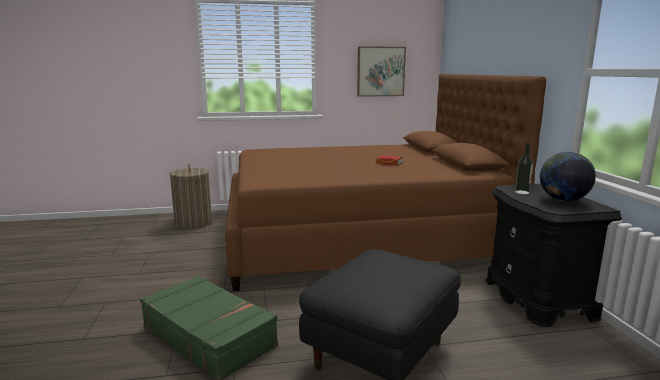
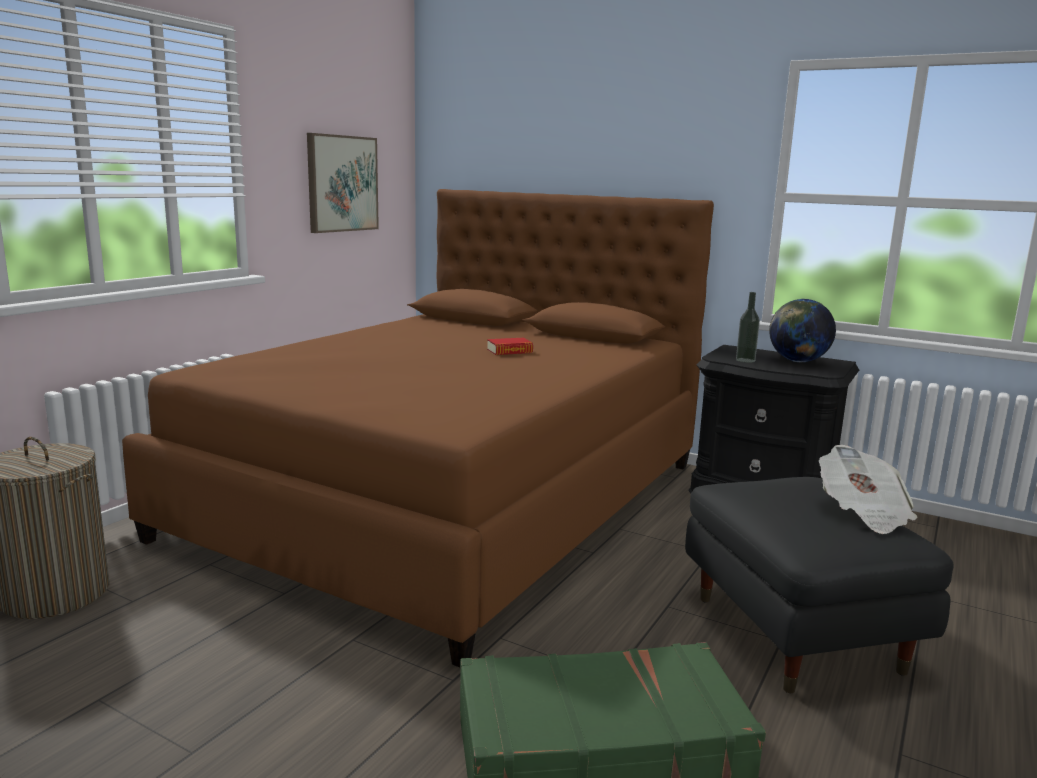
camera: 50 degrees left, 0 degrees up
(402, 286) = (863, 513): none -> newspaper

